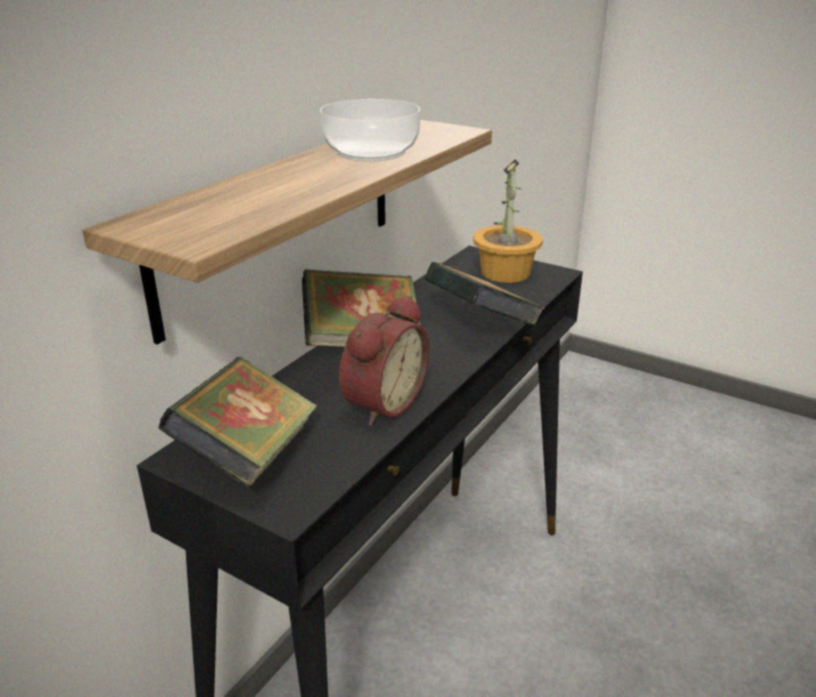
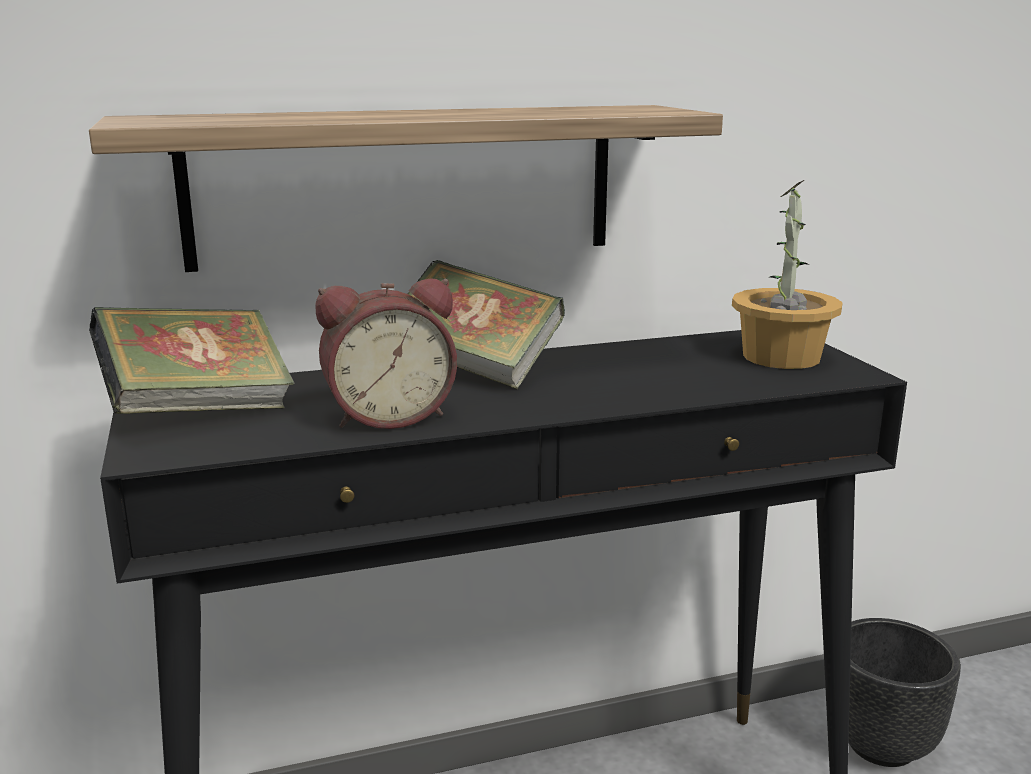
camera: 40 degrees right, 10 degrees down
(370, 152) = (506, 111): bowl -> none
(480, 325) = (639, 391): book -> none
(526, 471) = (881, 744): none -> black planter

